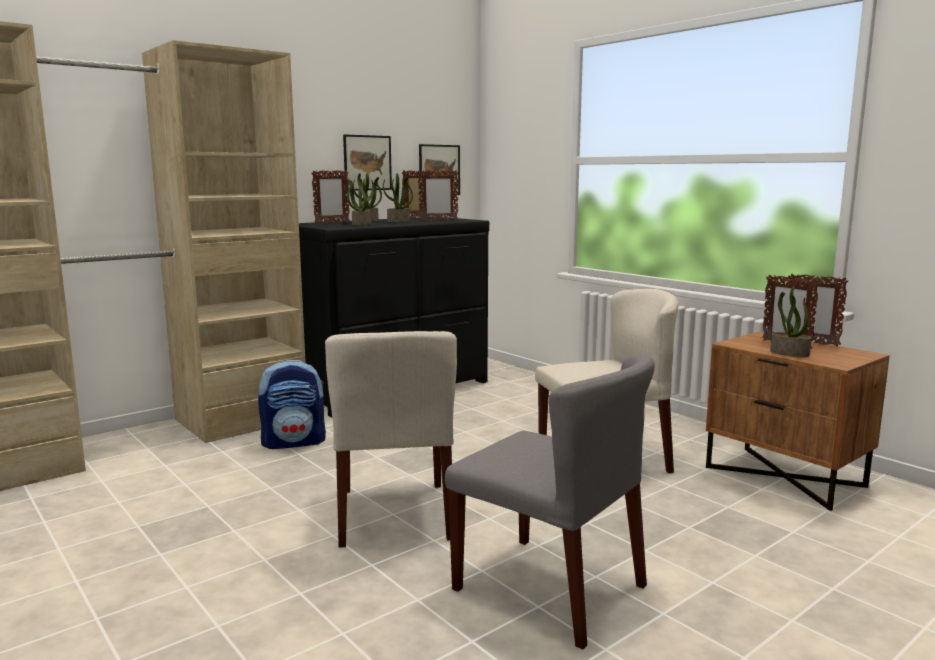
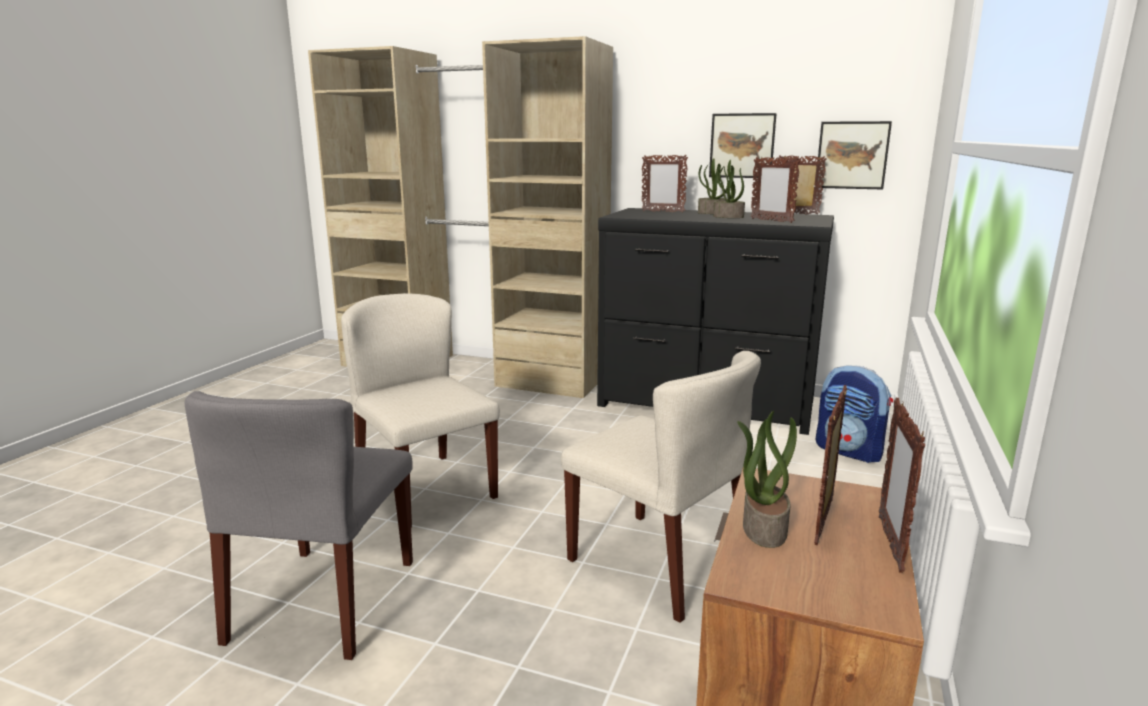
camera: 60 degrees right, 5 degrees up
(294, 442) = (528, 410): backpack -> backpack (849, 451)
(361, 224) = (670, 215): potted plant -> none
(395, 514) = (425, 489): beige chair -> beige chair turned 90 degrees clockwise

